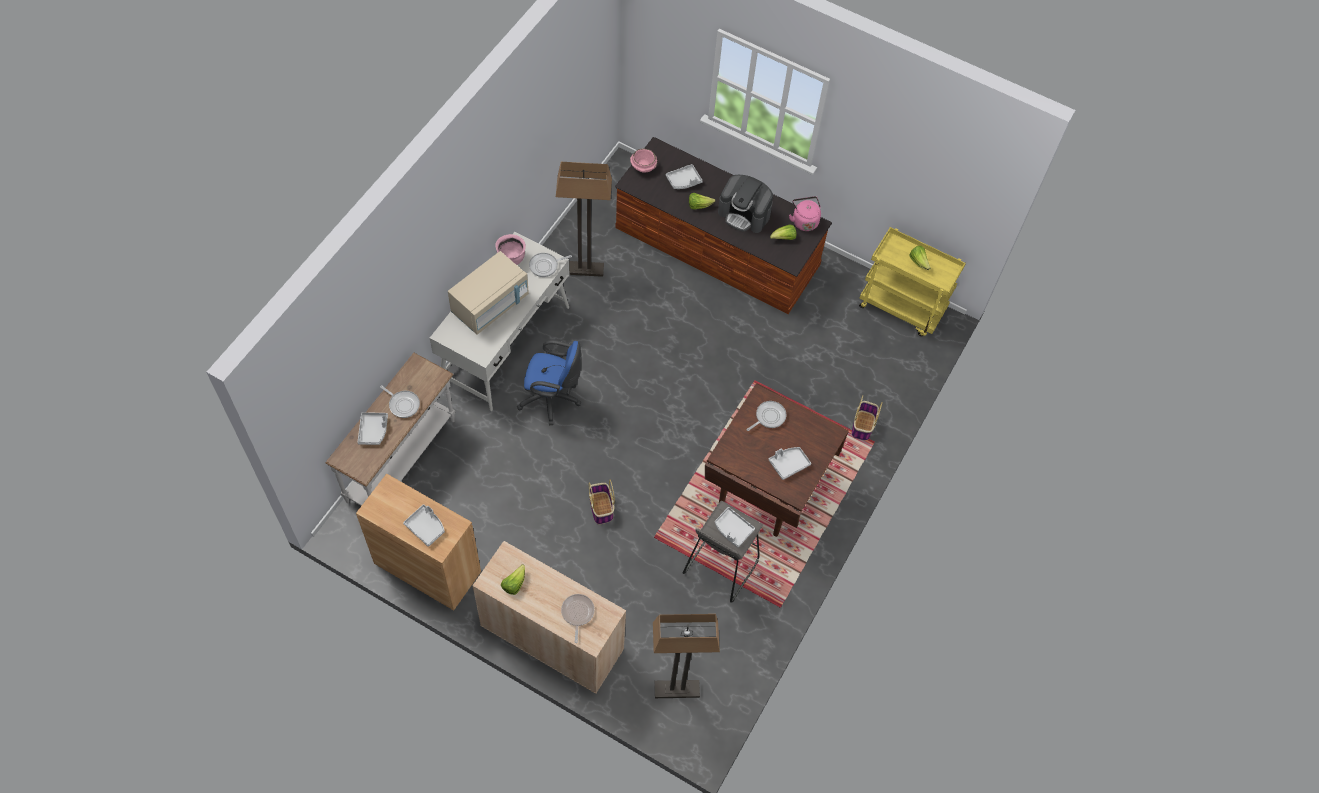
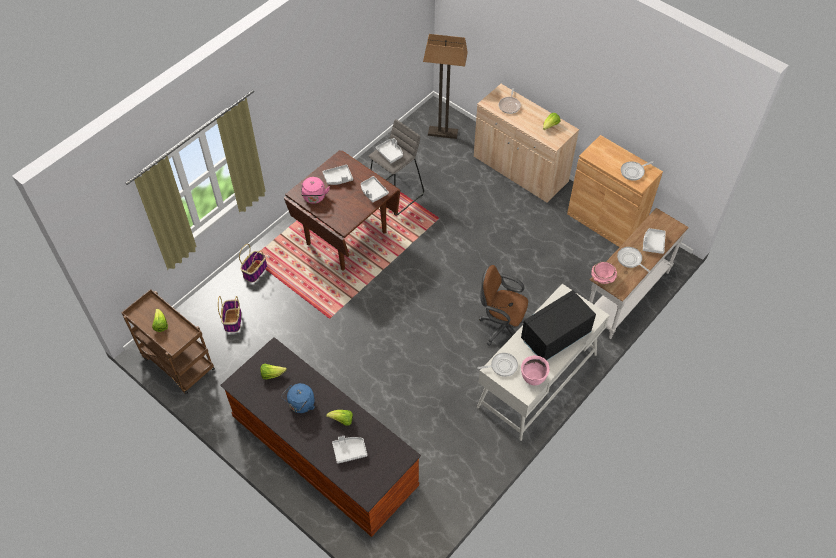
camera: 165 degrees left, 5 degrees down
(426, 527) = (611, 156): grey tray -> grey tray (373, 192)
(490, 305) = (555, 336): beige microwave -> black microwave
(552, 399) = (501, 327): blue office chair -> brown office chair
(585, 269) = (456, 443): floor lamp -> none
(601, 508) = (474, 242): basket -> basket (232, 320)
(643, 167) = (387, 474): pink bowl -> pink bowl (602, 278)
(744, 214) = (300, 405): coffee machine -> blue kettle
(768, 417) = (342, 211): frying pan -> frying pan (633, 172)
(804, 221) = (246, 389): pink kettle -> pink kettle (314, 198)
(902, 308) = (177, 363): yellow cart -> brown cart

